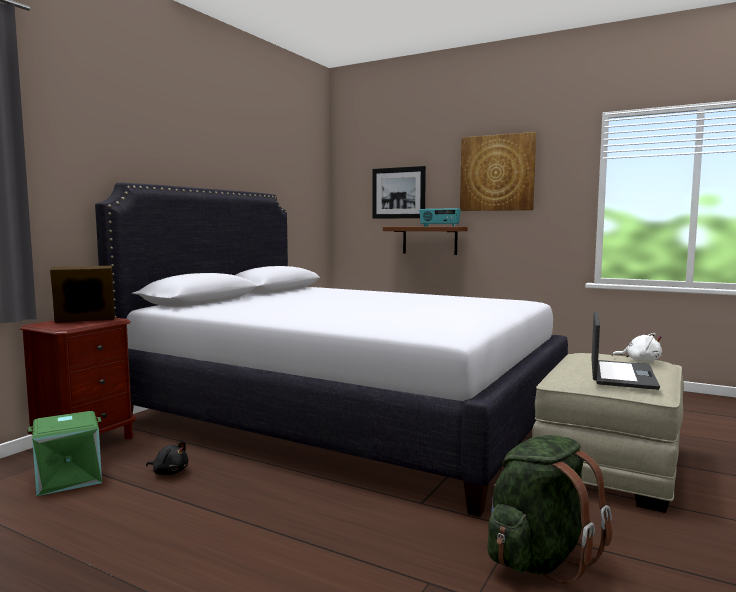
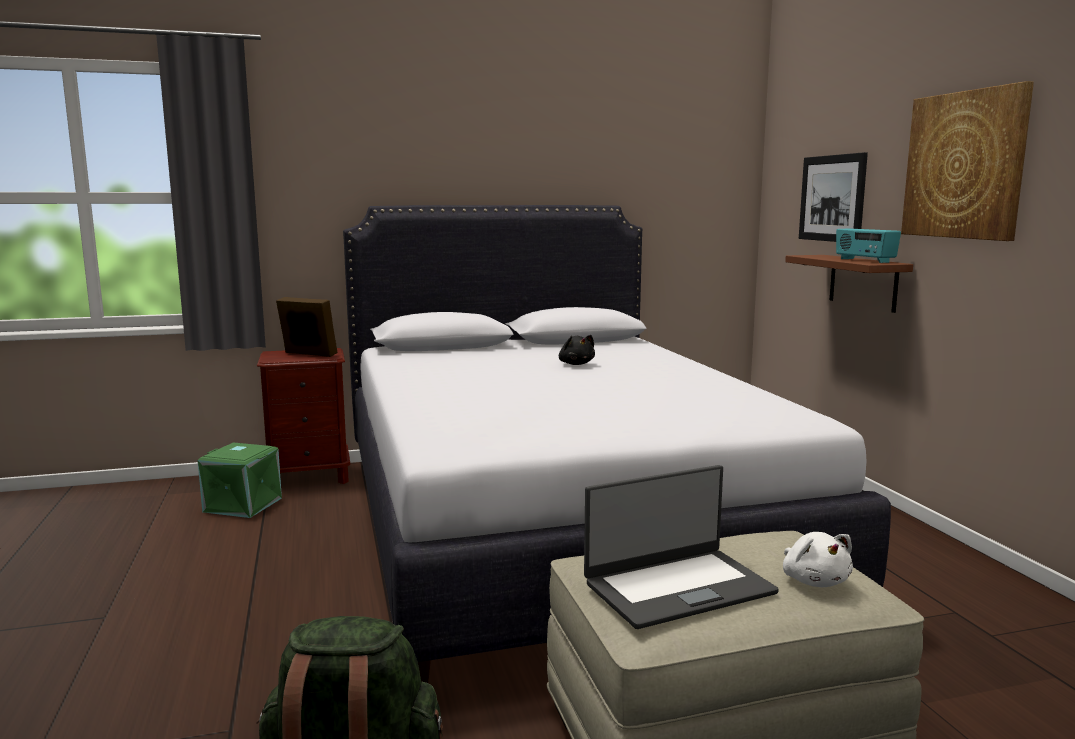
camera: 45 degrees right, 5 degrees up
(169, 472) = (301, 527): black plush toy -> black plush toy (576, 364)

